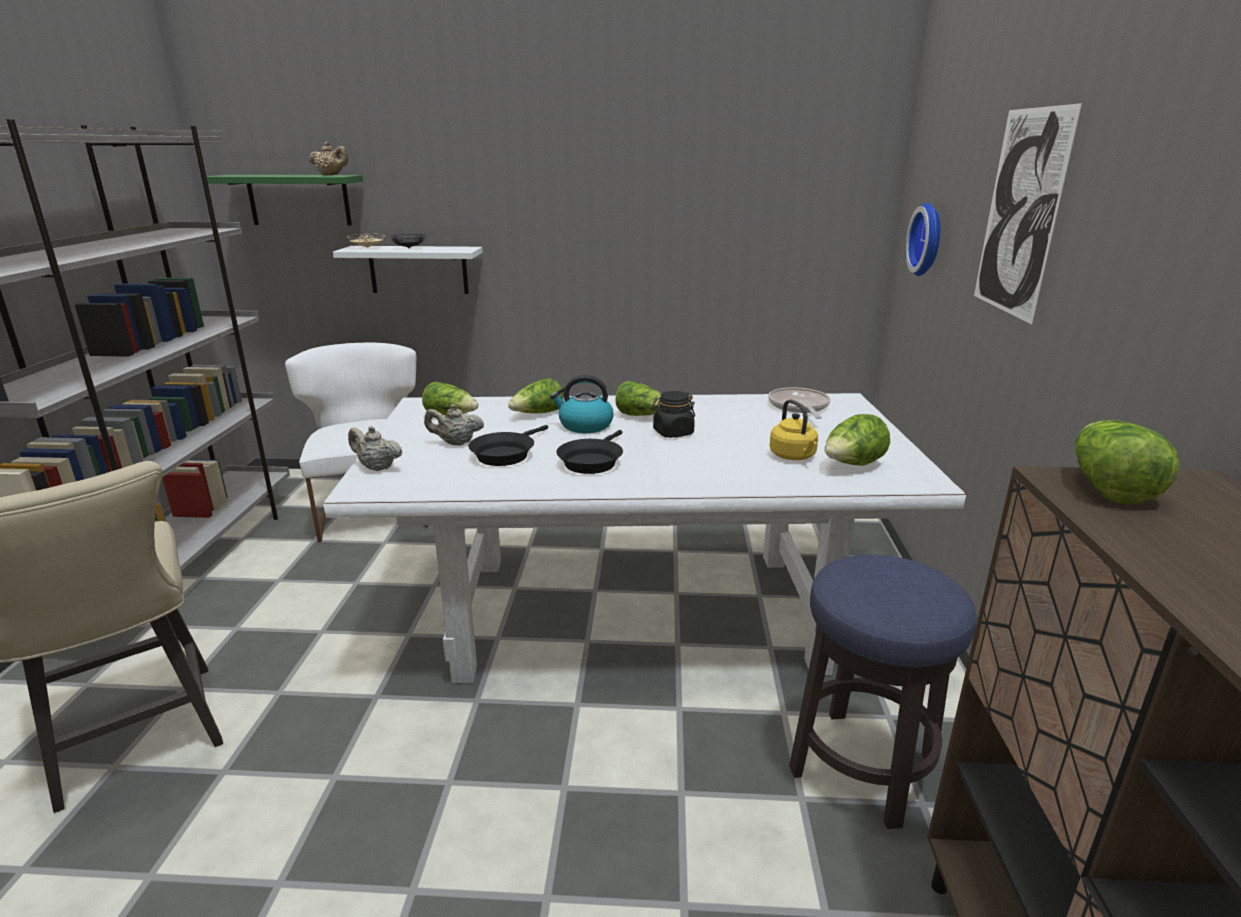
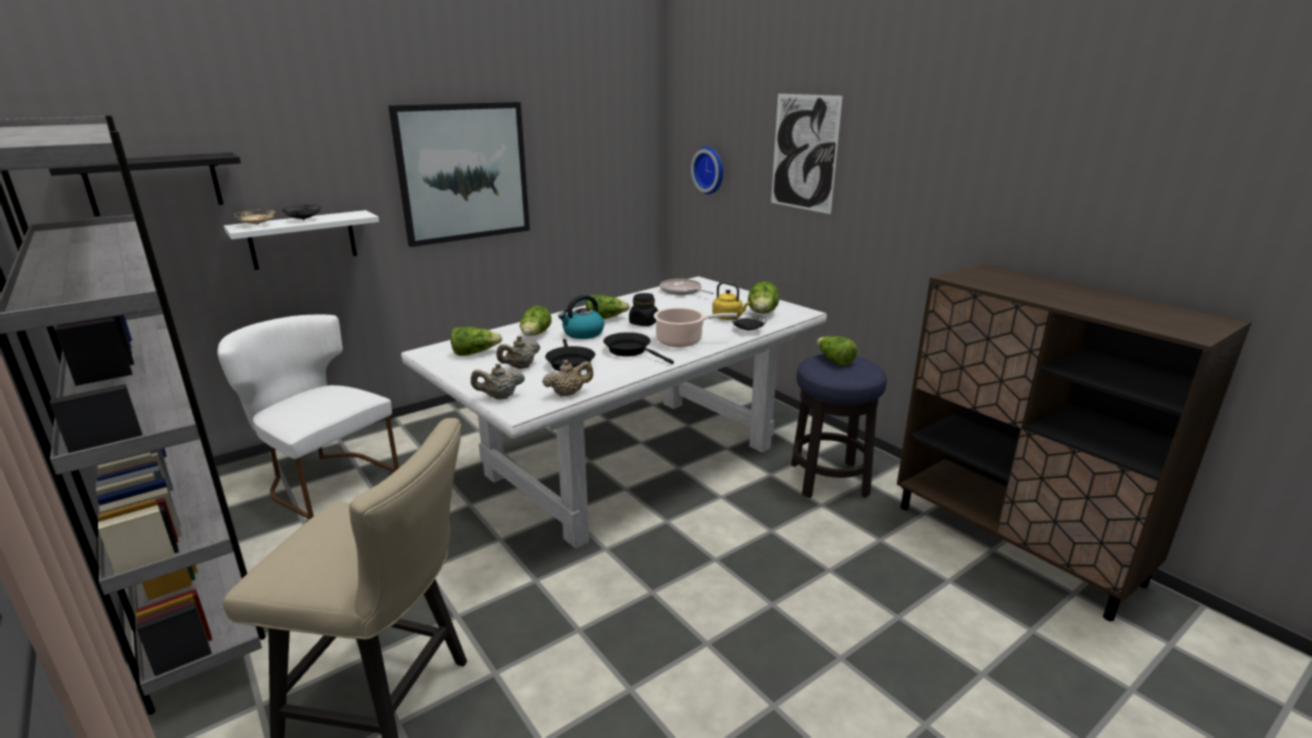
camera: 40 degrees left, 0 degrees up
(299, 200) = (154, 184): green shelf -> black shelf
(331, 175) = (213, 155): beige teapot -> beige teapot (568, 393)
(592, 461) = (631, 351): black frying pan -> black frying pan turned 150 degrees clockwise
(595, 215) = (463, 172): none -> picture
(674, 468) = (682, 341): none -> cooking pot
(787, 481) = (748, 330): none -> black plate
(1108, 486) = (967, 276): lettuce -> lettuce (834, 360)

